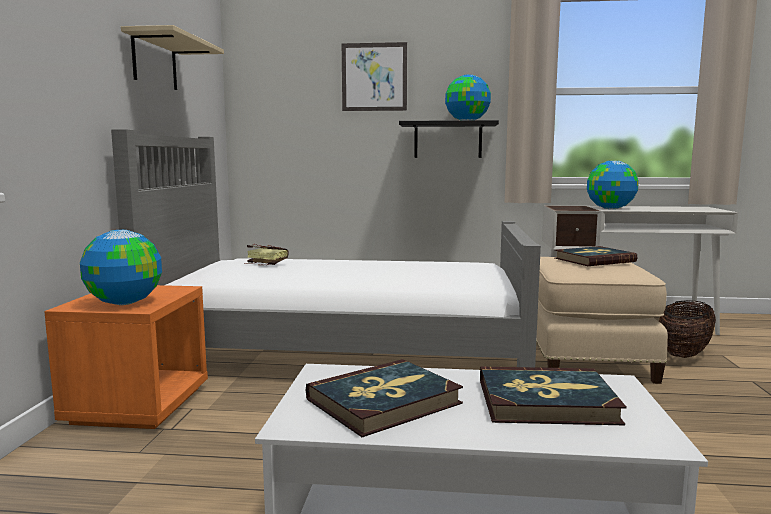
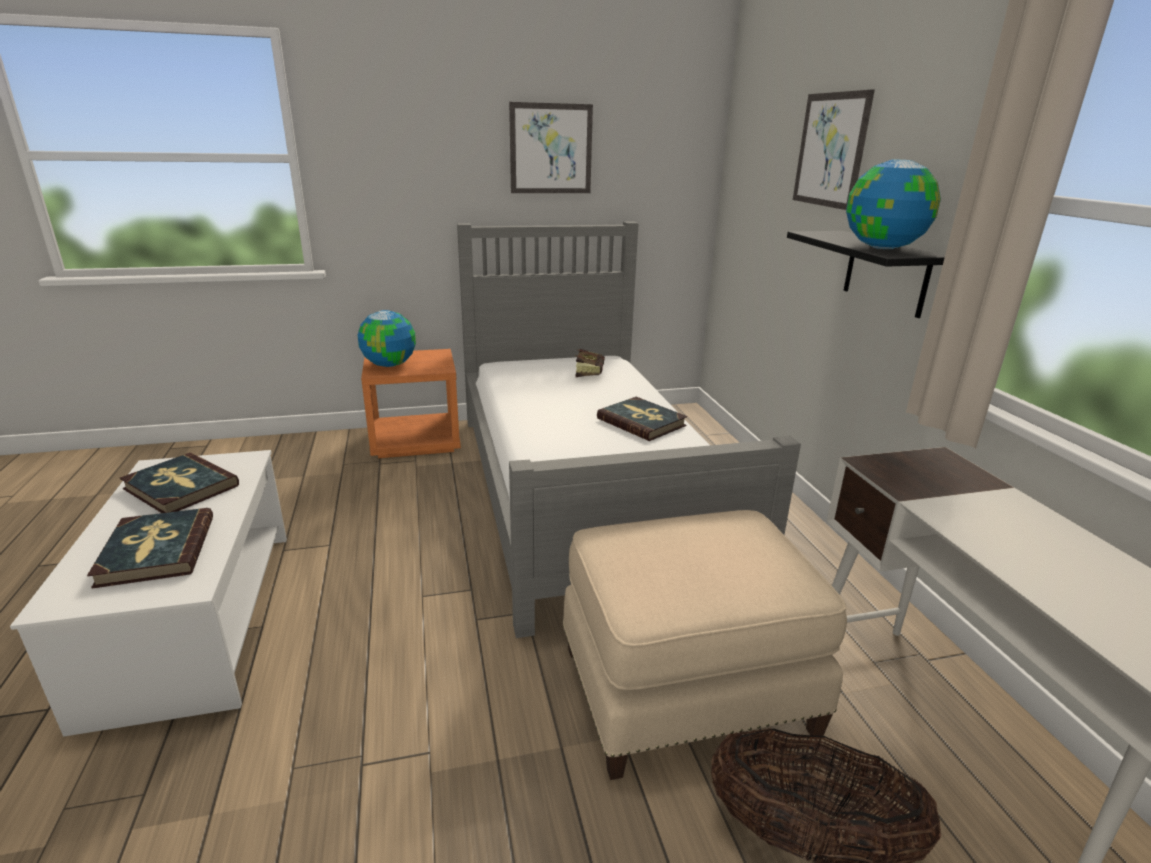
camera: 70 degrees right, 15 degrees up
(154, 62) = (551, 149): beige shelf -> picture
(594, 260) = (713, 557): book -> book (641, 422)
(610, 208) = (967, 512): globe -> none

